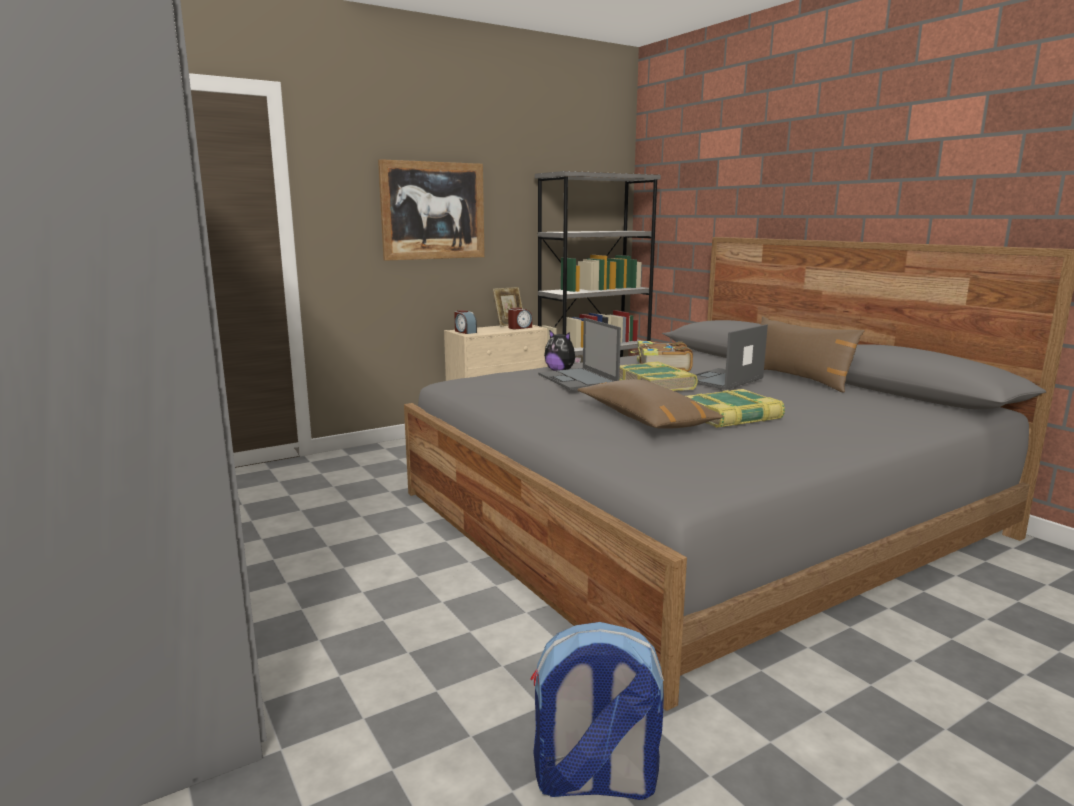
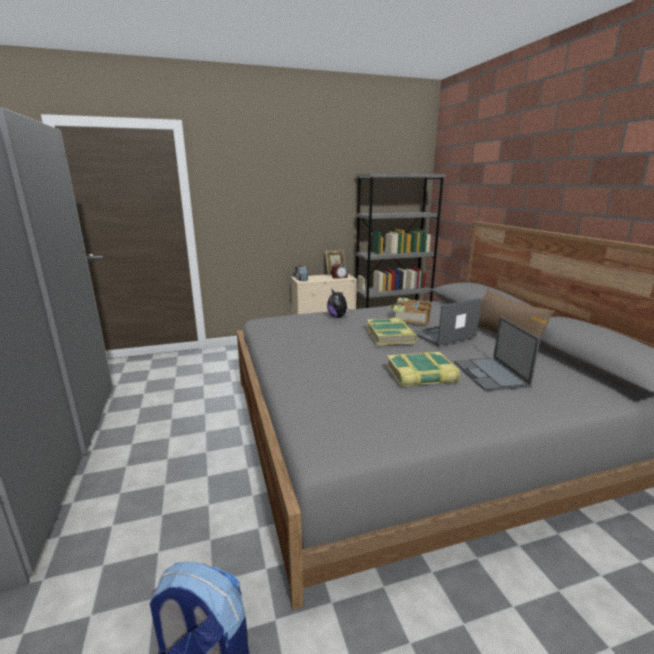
camera: 15 degrees right, 5 degrees up
(433, 211) = (284, 200): picture -> none
(578, 379) = (337, 327): laptop -> laptop (491, 374)
(644, 419) = (355, 370): brown pillow -> none

